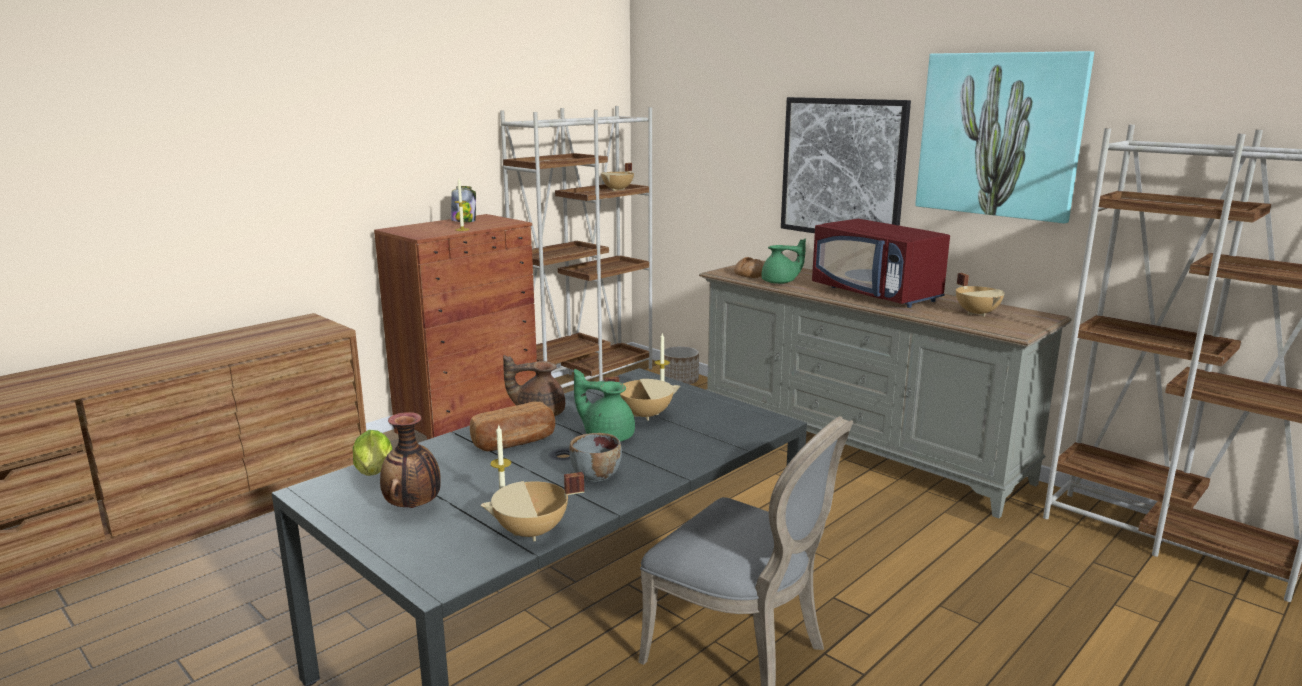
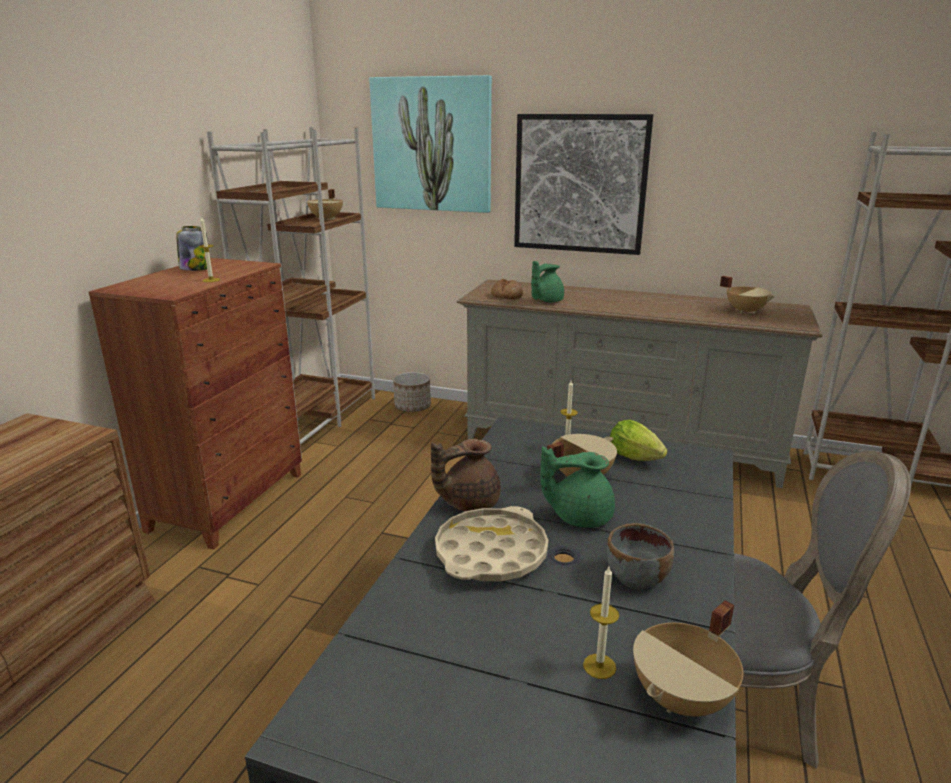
camera: 25 degrees left, 5 degrees up
(374, 474) = (370, 663): lettuce -> lettuce (637, 459)
(414, 507) = (489, 708): vase -> none
(514, 442) = (491, 553): bread -> beige tray
(780, 282) = (545, 301): green teapot -> green teapot turned 150 degrees clockwise
(876, 294) = (642, 303): red microwave -> none
(999, 135) = (743, 145): picture -> picture (432, 145)

